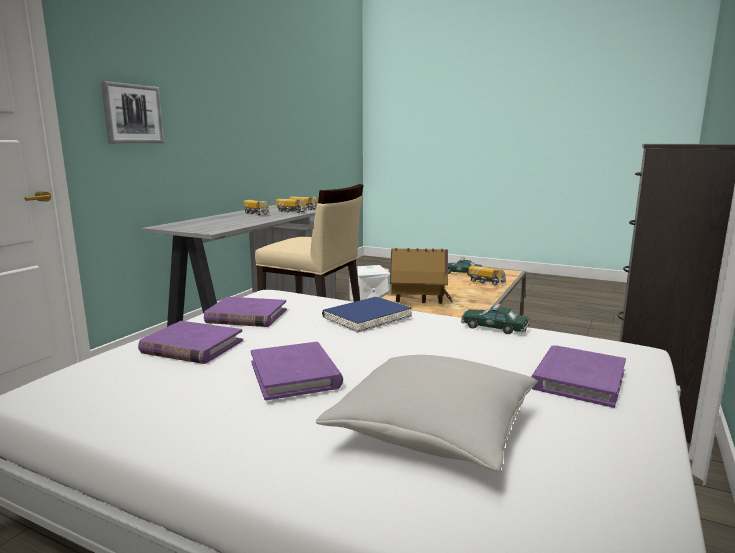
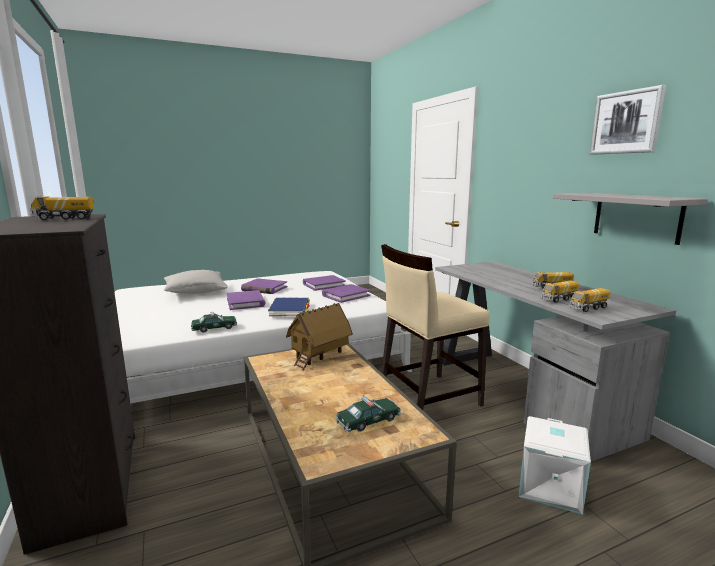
camera: 130 degrees right, 0 degrees up
(132, 114) = (510, 176): picture -> picture (626, 122)
(246, 149) = (636, 217): none -> grey shelf
(486, 282) = (309, 412): toy truck -> toy truck (64, 218)
(578, 379) = (151, 316): purple book -> purple book (245, 302)

